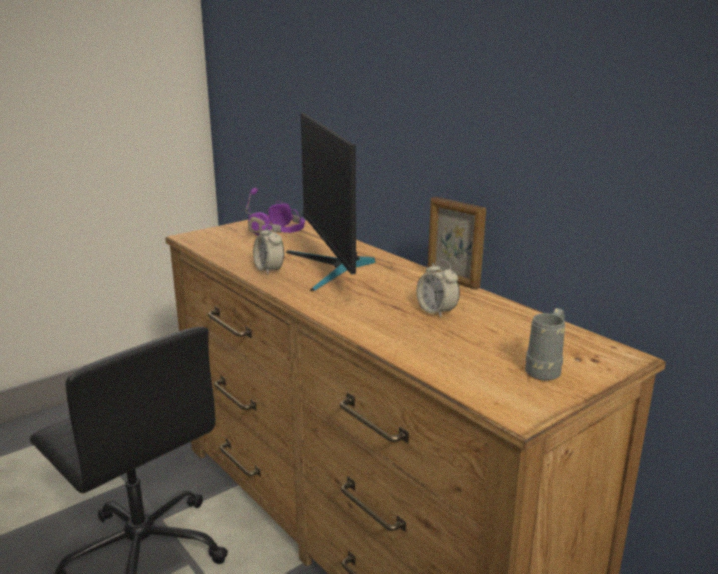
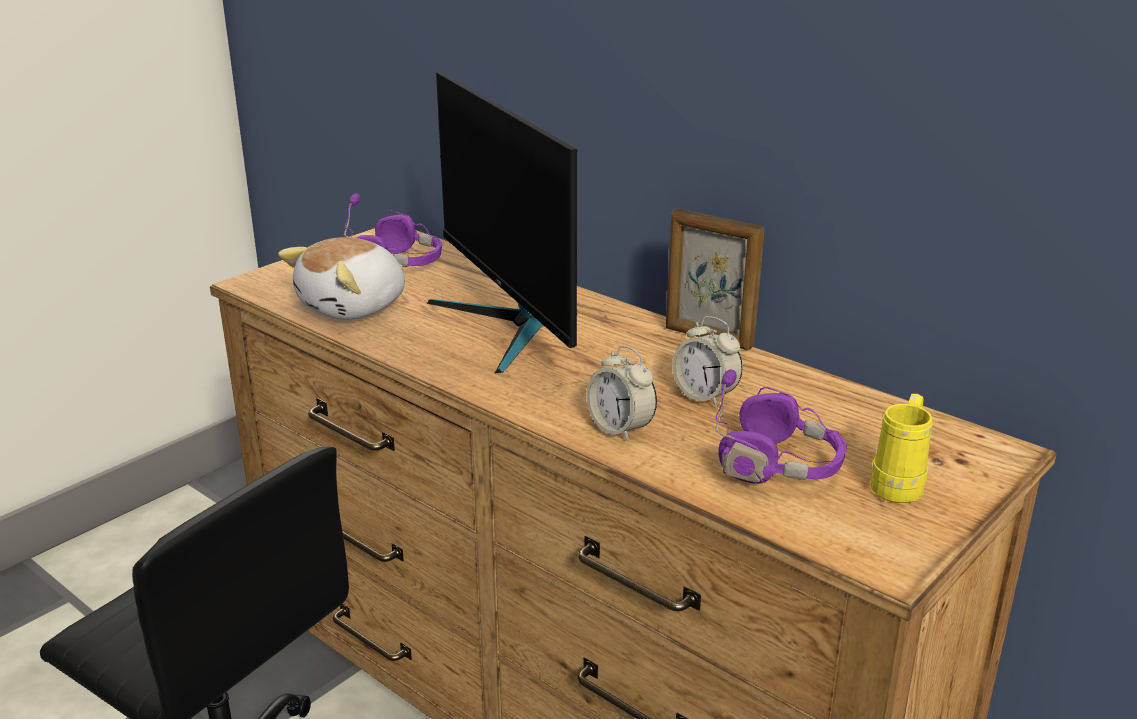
camera: 10 degrees left, 5 degrees up
(242, 252) = (354, 307): none -> plush toy
(269, 270) = (413, 338): alarm clock -> alarm clock (620, 428)
(469, 353) = (780, 466): none -> purple headphones
(546, 369) = (899, 484): grey mug -> yellow mug

